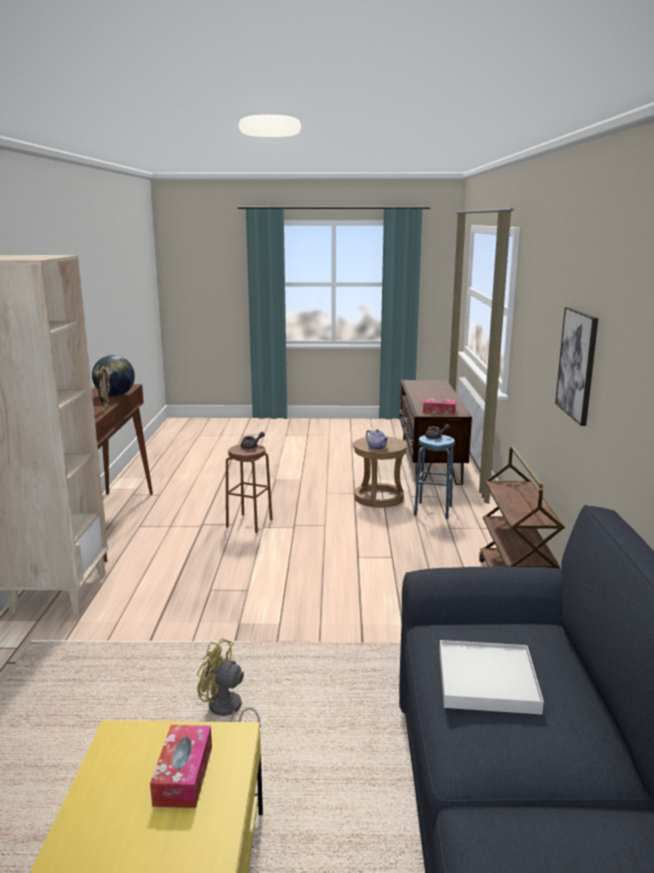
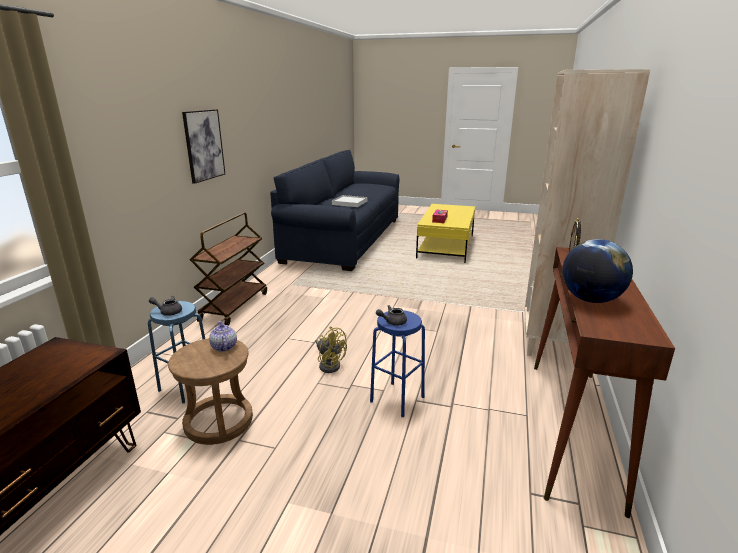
camera: 165 degrees left, 5 degrees up
(226, 711) = (426, 278): yellow fan -> yellow fan (329, 364)
(249, 523) = (397, 399): brown stool -> blue stool
(439, 411) = (67, 357): tissue box -> none

